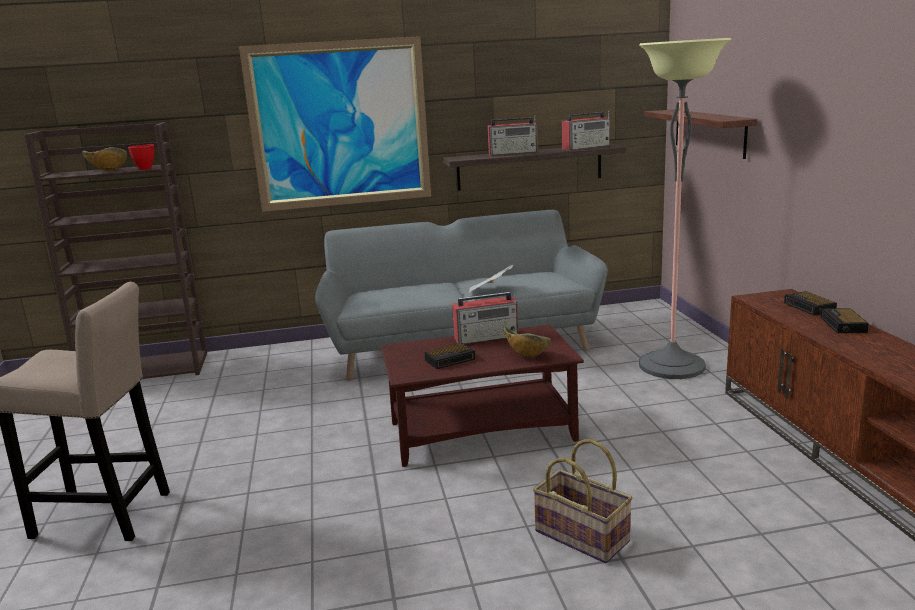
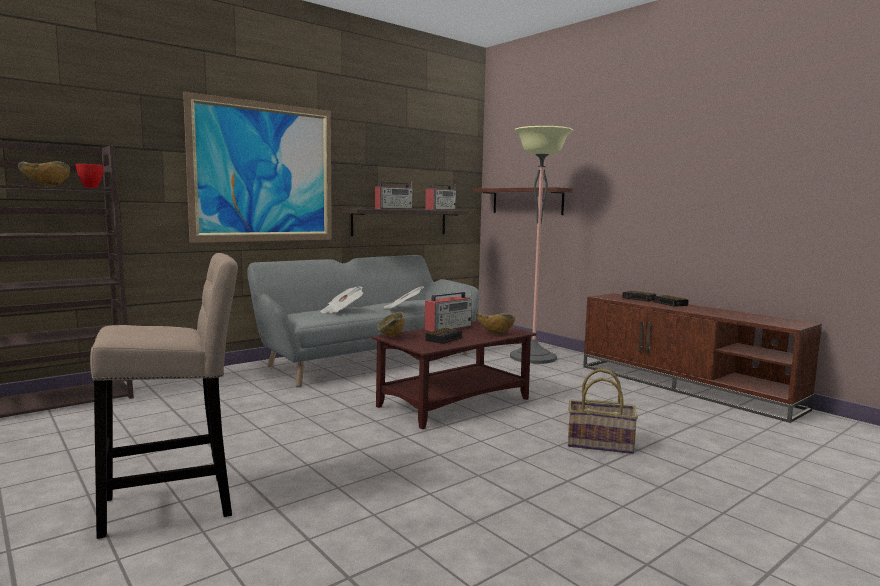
camera: 30 degrees left, 10 degrees down
(397, 349) = (390, 337): none -> bowl
(413, 293) = (342, 311): none -> newspaper

